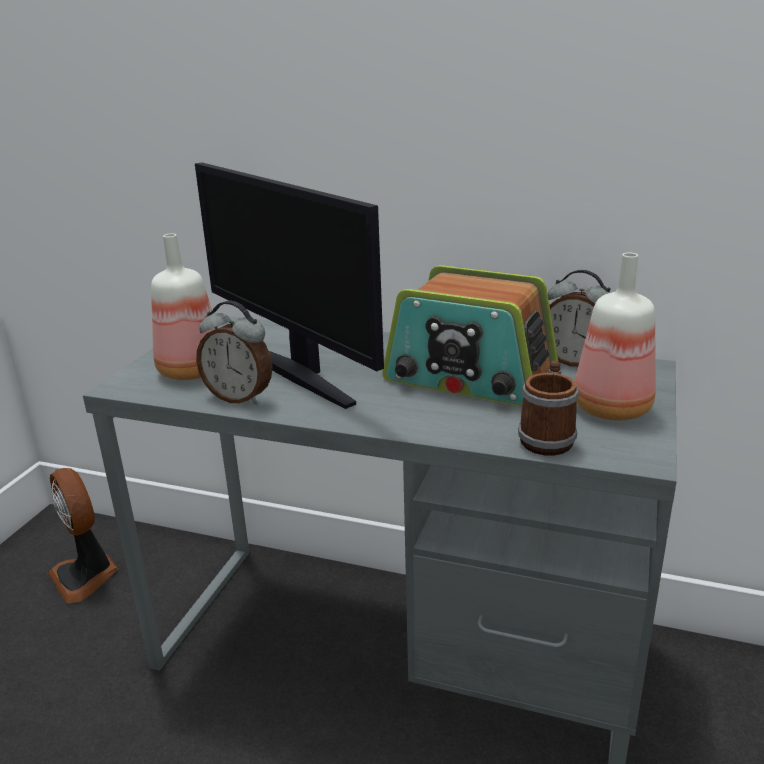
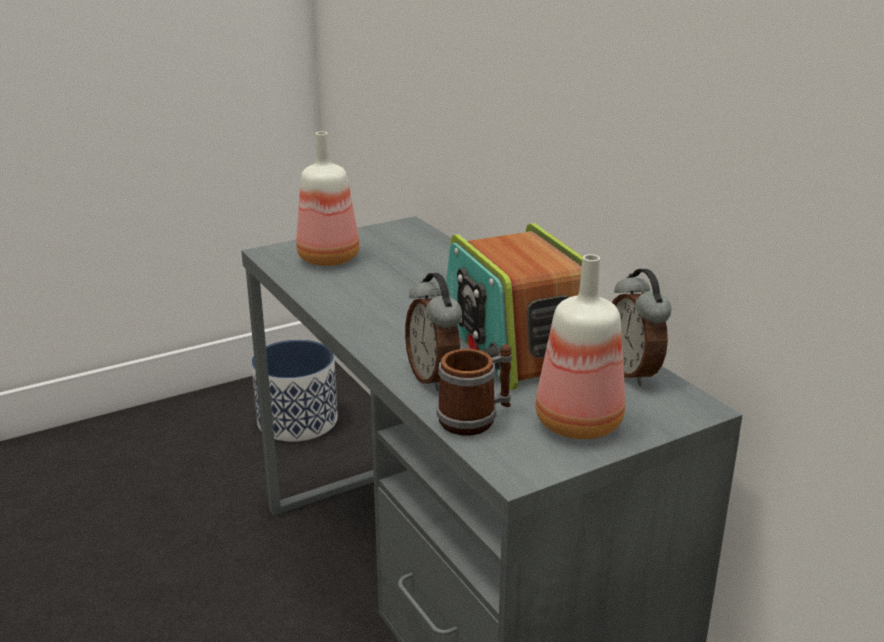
camera: 40 degrees right, 0 degrees up
(86, 576) = (298, 422): fan -> planter
(240, 397) = (324, 291): alarm clock -> alarm clock (434, 377)
(297, 372) = (394, 288): monitor -> none

